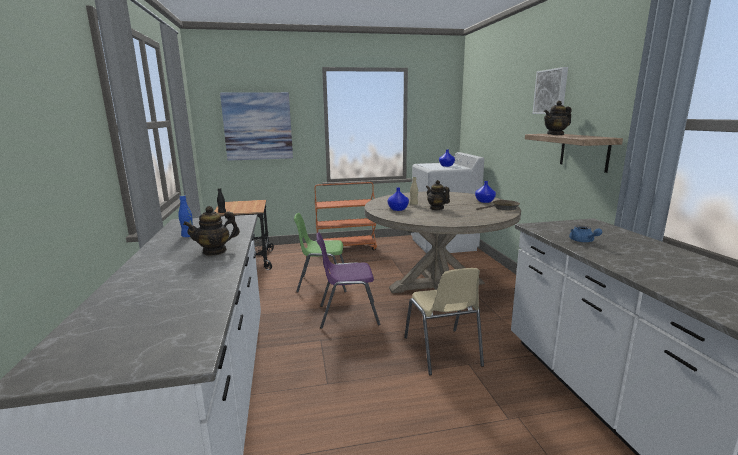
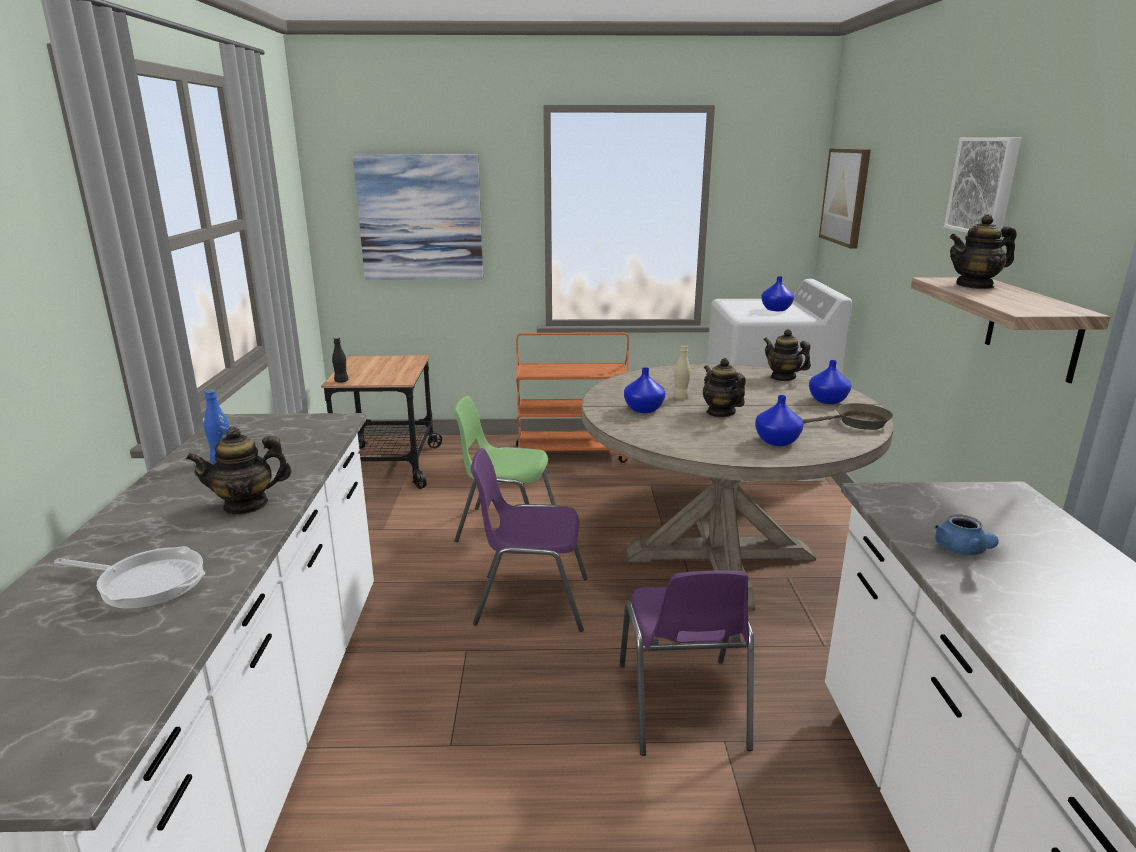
camera: 10 degrees right, 5 degrees up
(178, 284) = (147, 582): none -> frying pan
(442, 352) = (682, 706): beige chair -> purple chair
(458, 194) = (783, 377): none -> teapot
(469, 217) = (776, 441): none -> blue vase
(474, 110) = (846, 196): none -> picture

